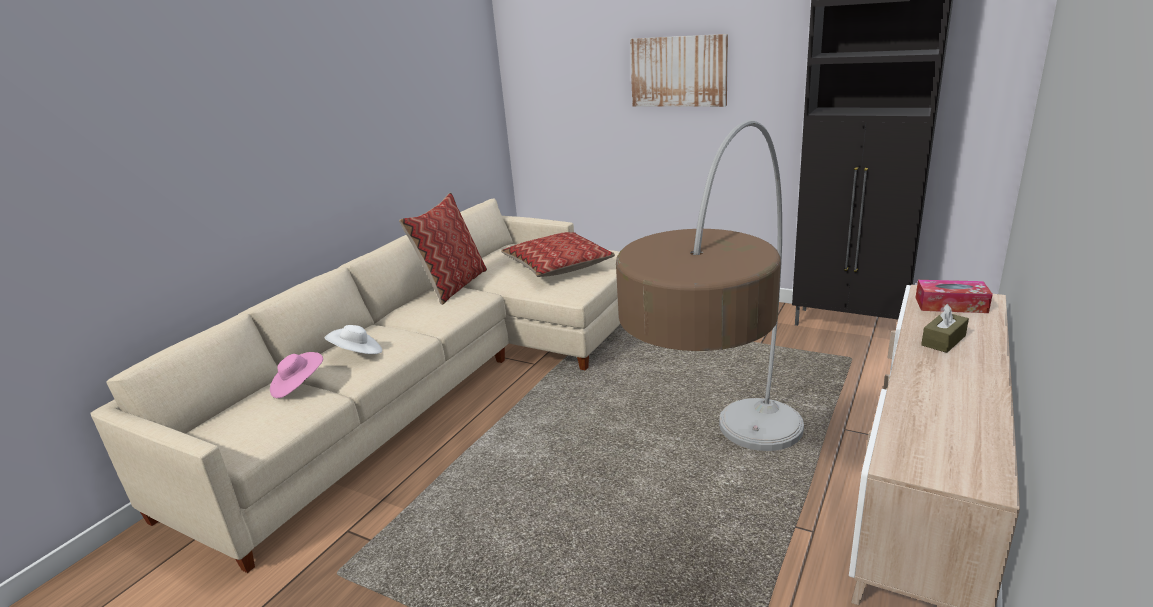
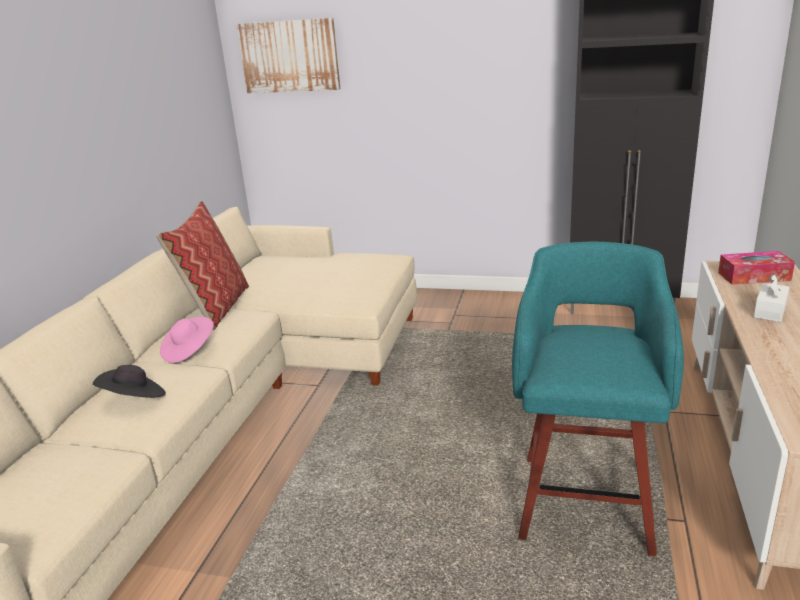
camera: 15 degrees left, 0 degrees up
(298, 386) = (72, 449): pink hat -> pink hat (189, 351)
(357, 354) = (134, 399): white hat -> black hat
(558, 265) = (328, 274): pillow -> none
(678, 71) = (432, 60): picture -> picture (289, 56)
(727, 497) = (586, 499): floor lamp -> turquoise stool
(943, 340) = (770, 311): brown tissue box -> white tissue box

